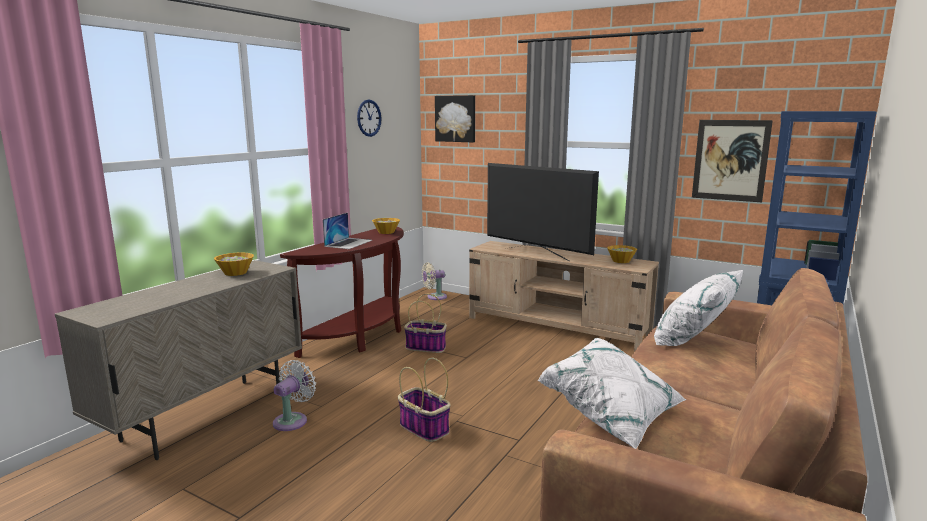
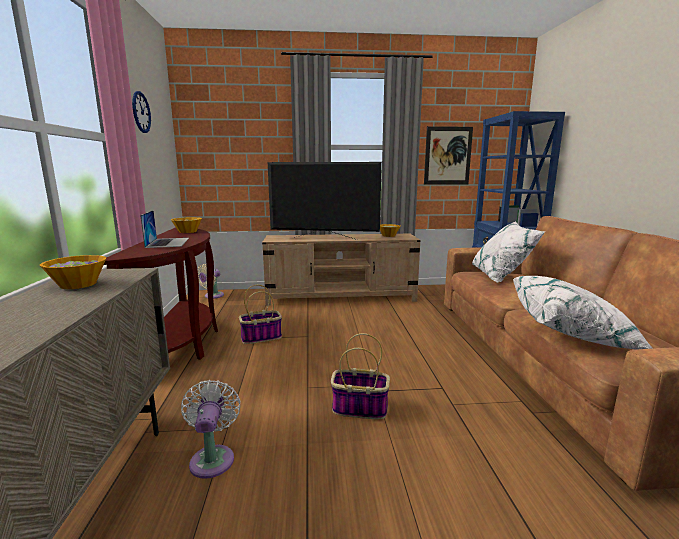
camera: 35 degrees left, 0 degrees up
(456, 118) = (215, 125): picture -> none

